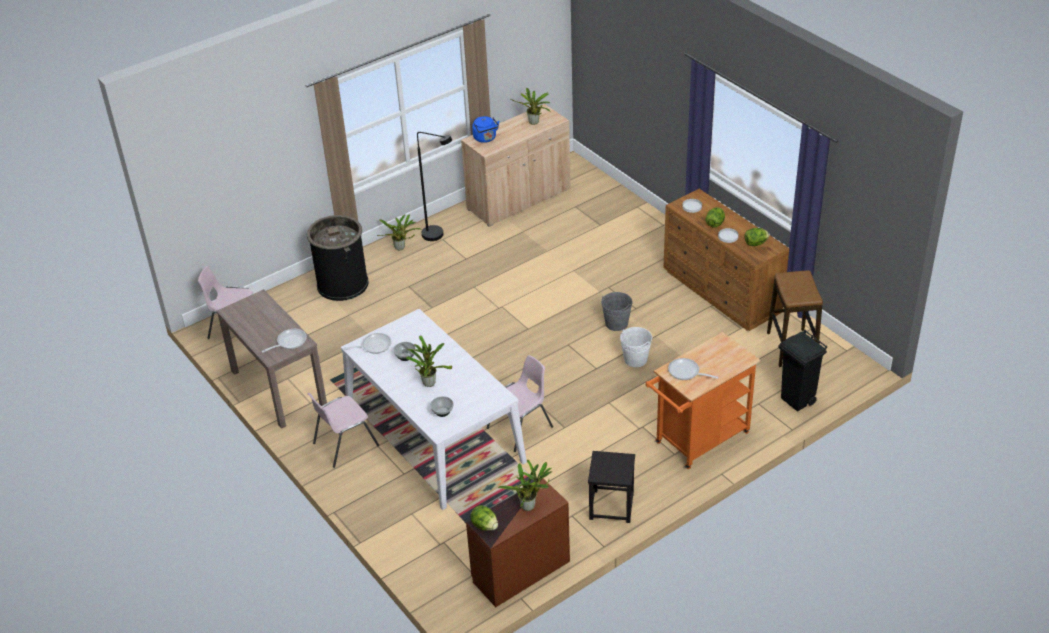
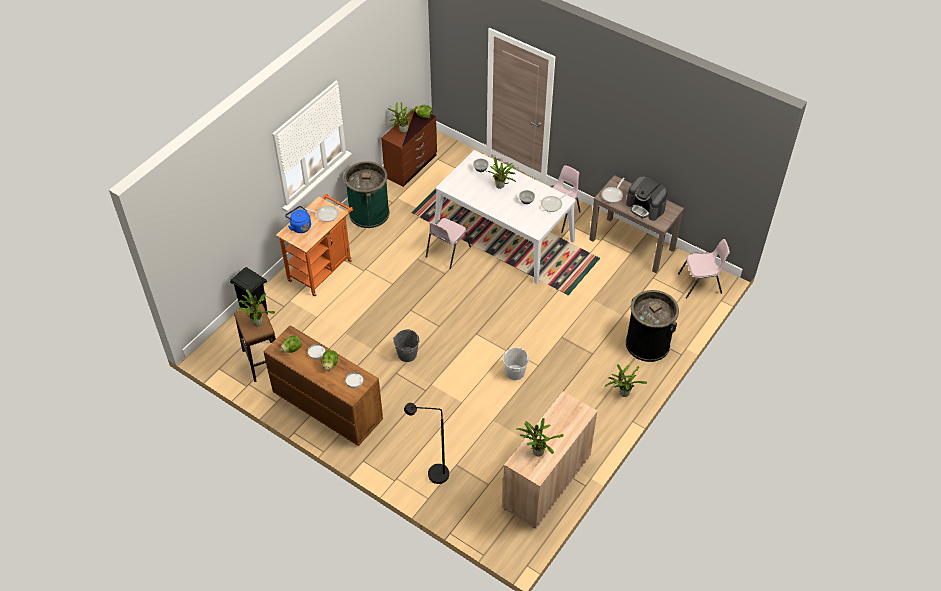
camera: 160 degrees right, 10 degrees up
(261, 320) = (645, 207): none -> coffee machine
(438, 236) = (598, 416): black floor lamp -> black floor lamp (432, 474)
(485, 138) = (574, 417): blue kettle -> blue kettle (300, 226)
(611, 506) = (369, 213): black stool -> green trash can
(635, 359) = (383, 324): white bucket -> white bucket (515, 372)
(794, 285) = (257, 322): none -> potted plant

